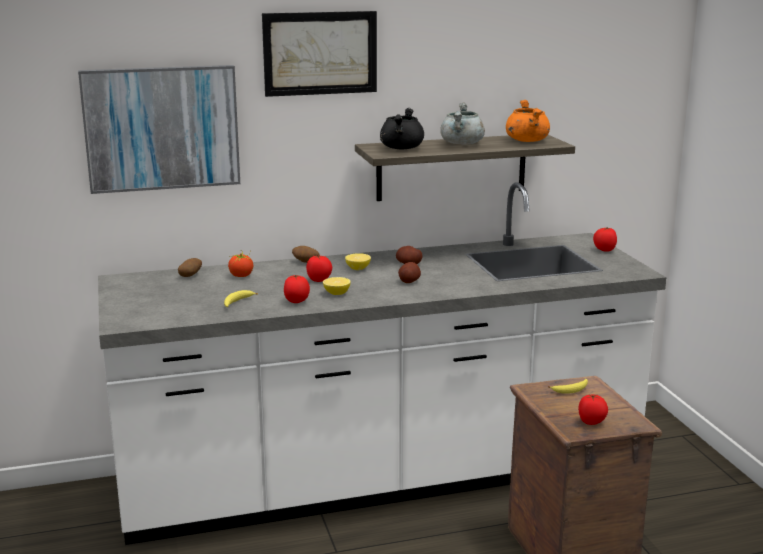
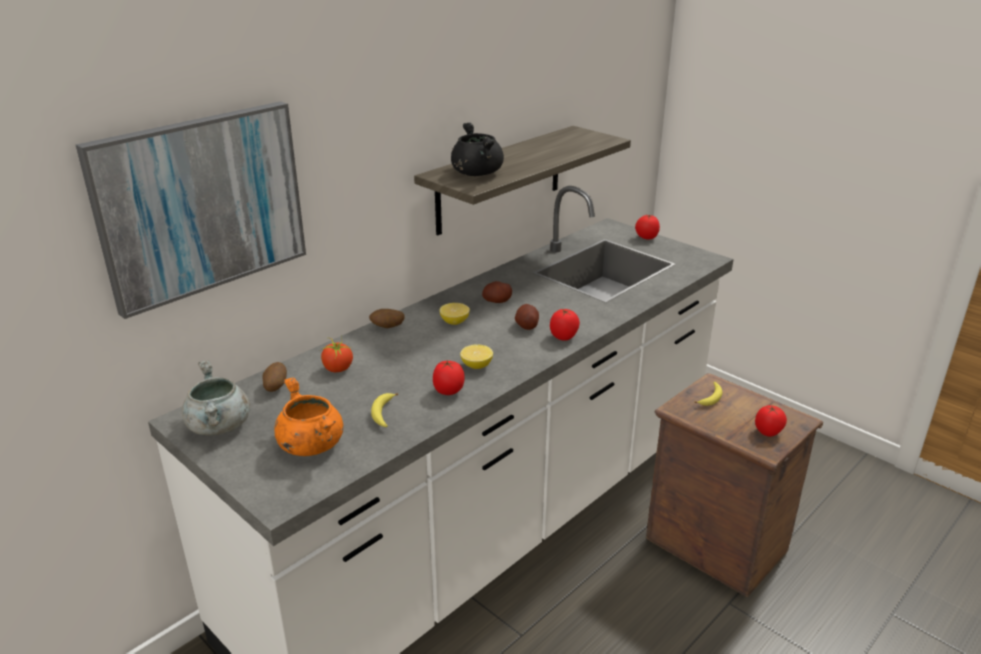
camera: 30 degrees left, 10 degrees up
(319, 280) = (434, 351): tomato -> tomato (564, 337)
(320, 53) = (375, 70): picture -> none
(462, 144) = (526, 155): grey cooking pot -> grey cooking pot (220, 426)
(526, 140) = (576, 139): orange cooking pot -> orange cooking pot (310, 445)

